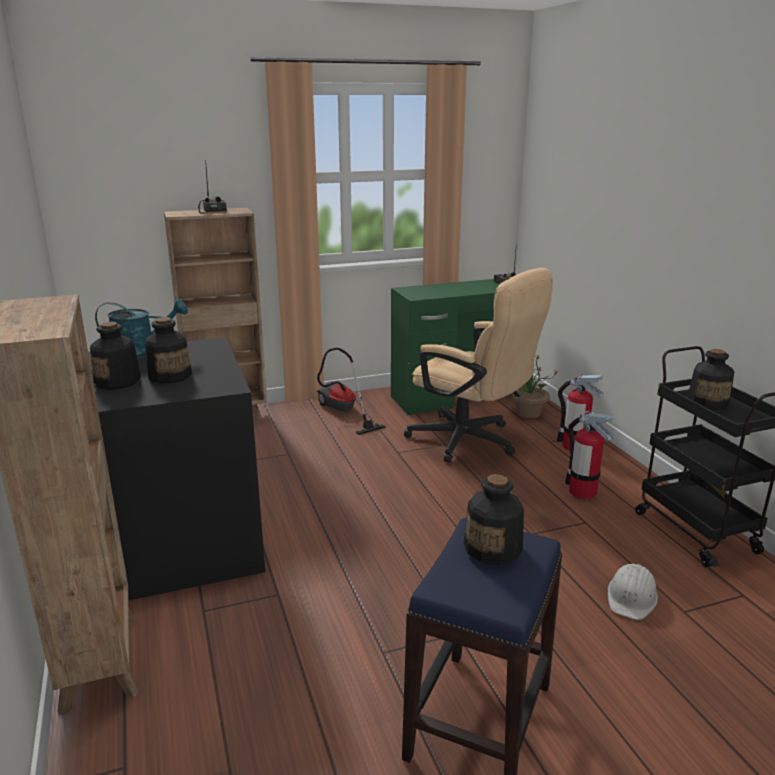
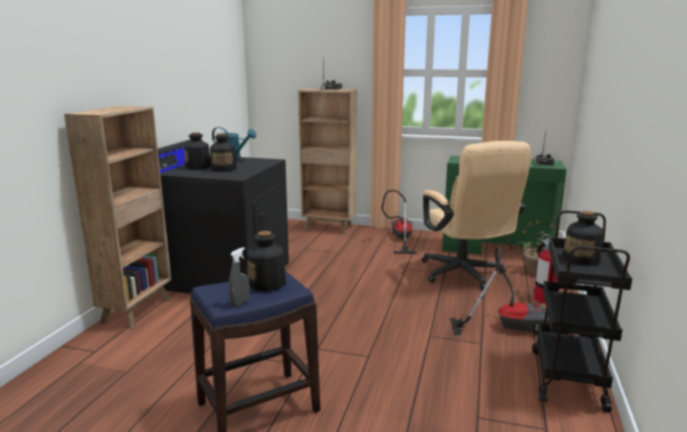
camera: 35 degrees right, 5 degrees down
(516, 592) = (240, 302): none -> grey spray bottle
(582, 491) = (507, 326): fire extinguisher -> vacuum cleaner
(632, 597) = (449, 394): white hard hat -> none

